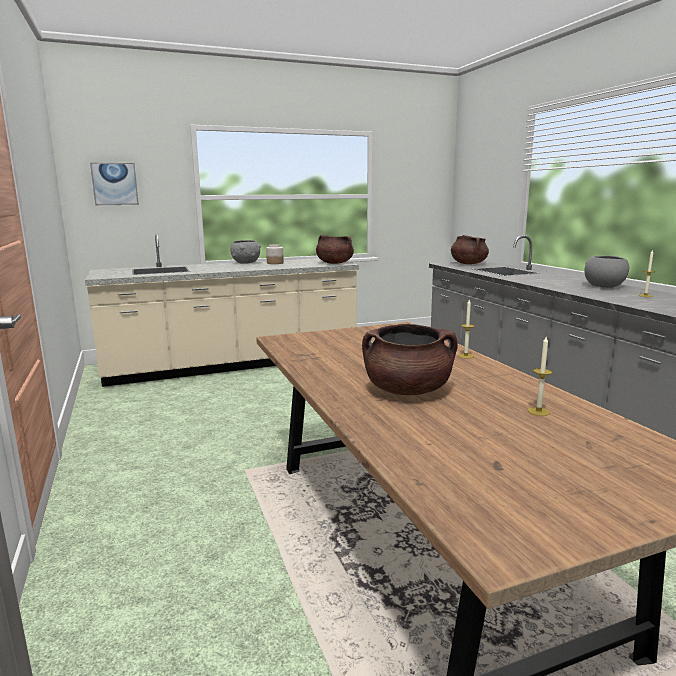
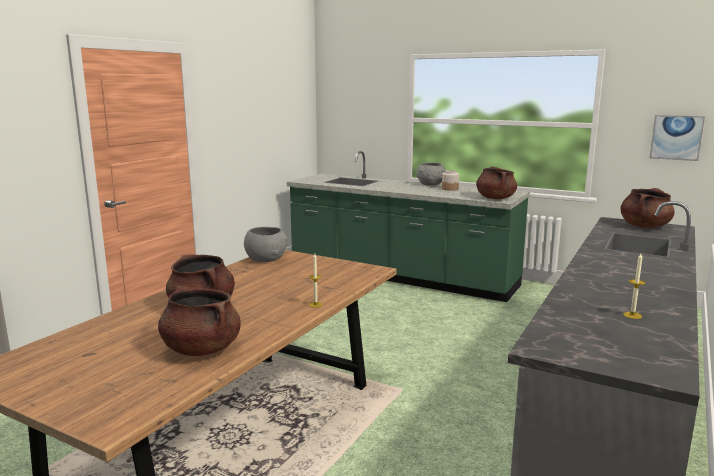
camera: 50 degrees right, 0 degrees up
(114, 184) = (350, 106): picture -> picture (676, 137)
(233, 364) = (400, 276): beige counter -> green counter
(538, 411) = (201, 349): candle -> brown cooking pot
(603, 286) = (649, 291): grey bowl -> grey bowl (266, 259)

